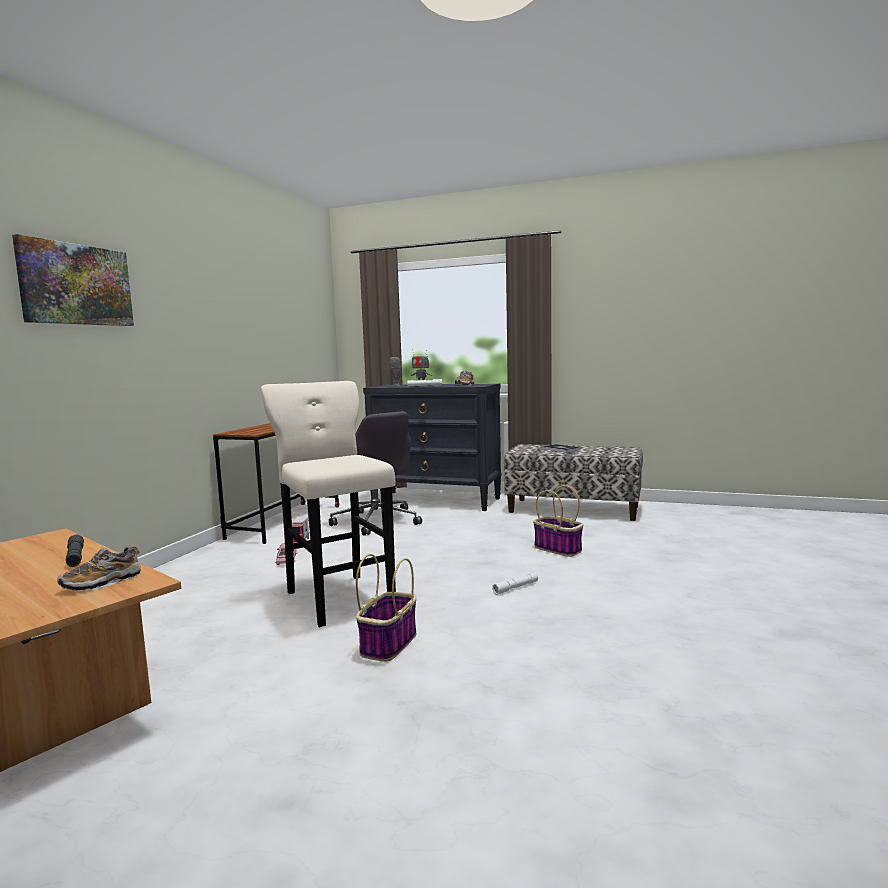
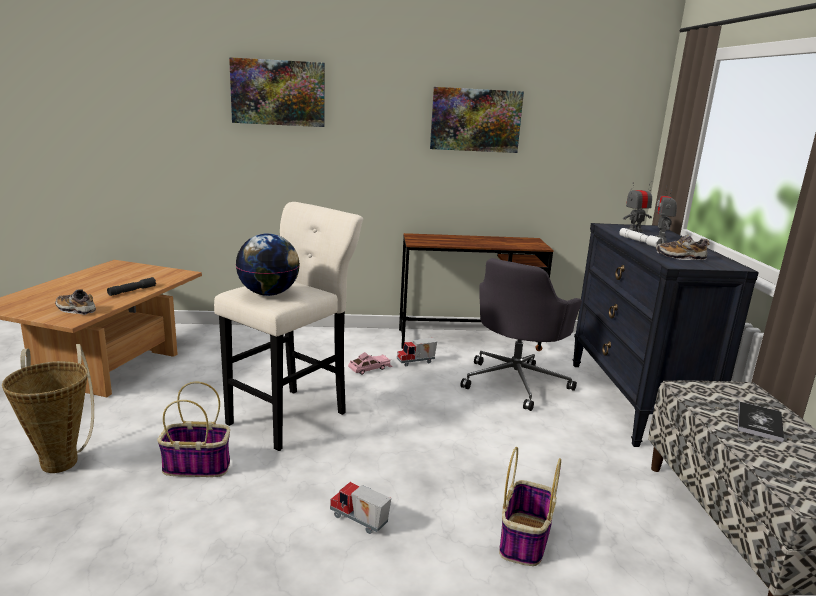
camera: 65 degrees right, 10 degrees up
(244, 317) = (475, 120): none -> picture
(295, 729) = (61, 459): none -> basket
(342, 461) = (269, 294): none -> globe
(515, 588) = (358, 521): white flashlight -> toy truck

